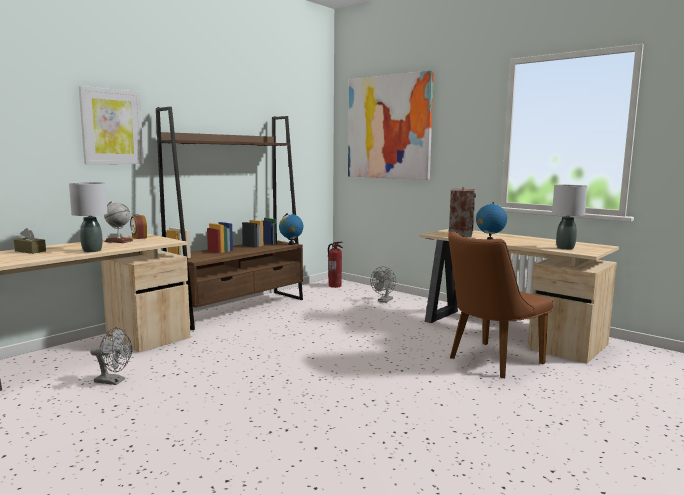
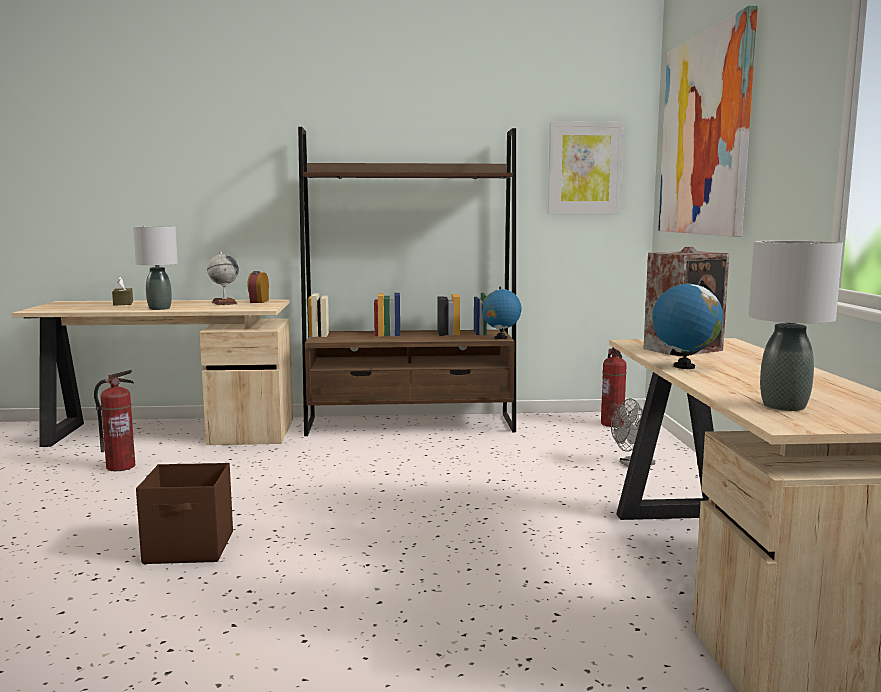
camera: 45 degrees right, 0 degrees up
(112, 127) = (245, 159): picture -> picture (584, 168)
(114, 381) = (121, 466): grey fan -> fire extinguisher
(294, 398) = (190, 548): none -> brown storage box
(489, 361) = (551, 617): brown chair -> none

